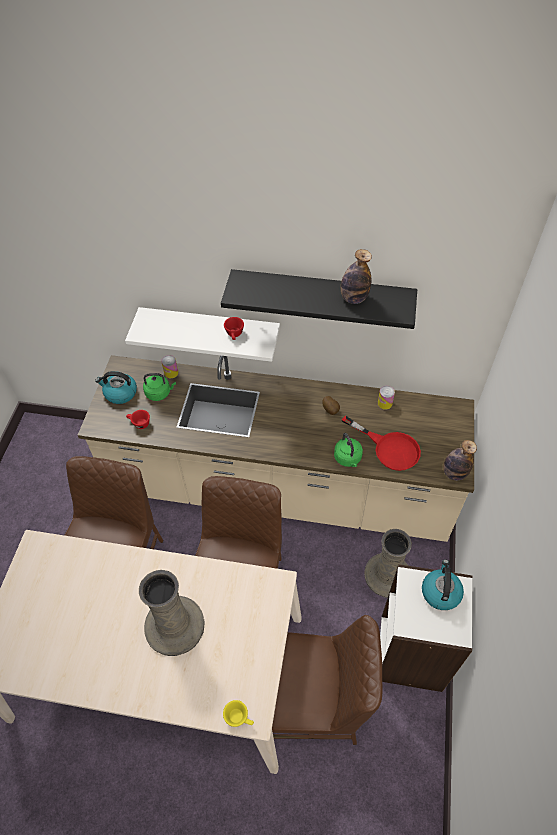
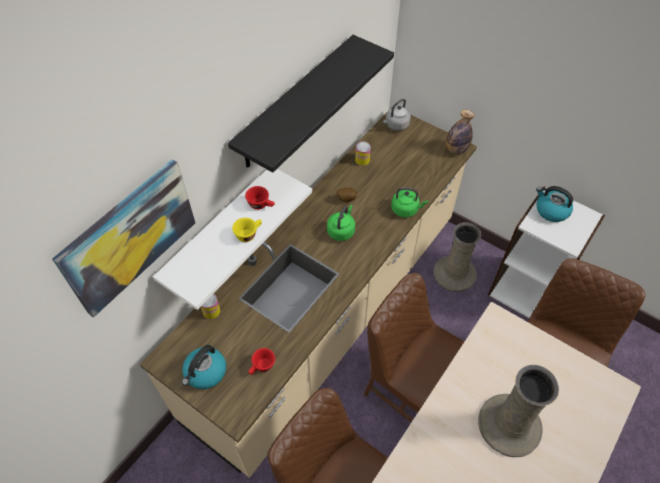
camera: 65 degrees left, 0 degrees up
(123, 264) = (129, 237): none -> picture
(159, 393) = (232, 332): green kettle -> green kettle (341, 230)
(239, 717) = (615, 401): yellow cup -> yellow cup (249, 234)
(353, 298) = (337, 74): bottle -> none
(389, 448) = (410, 177): red frying pan -> none
(449, 412) = (396, 125): none -> grey kettle

